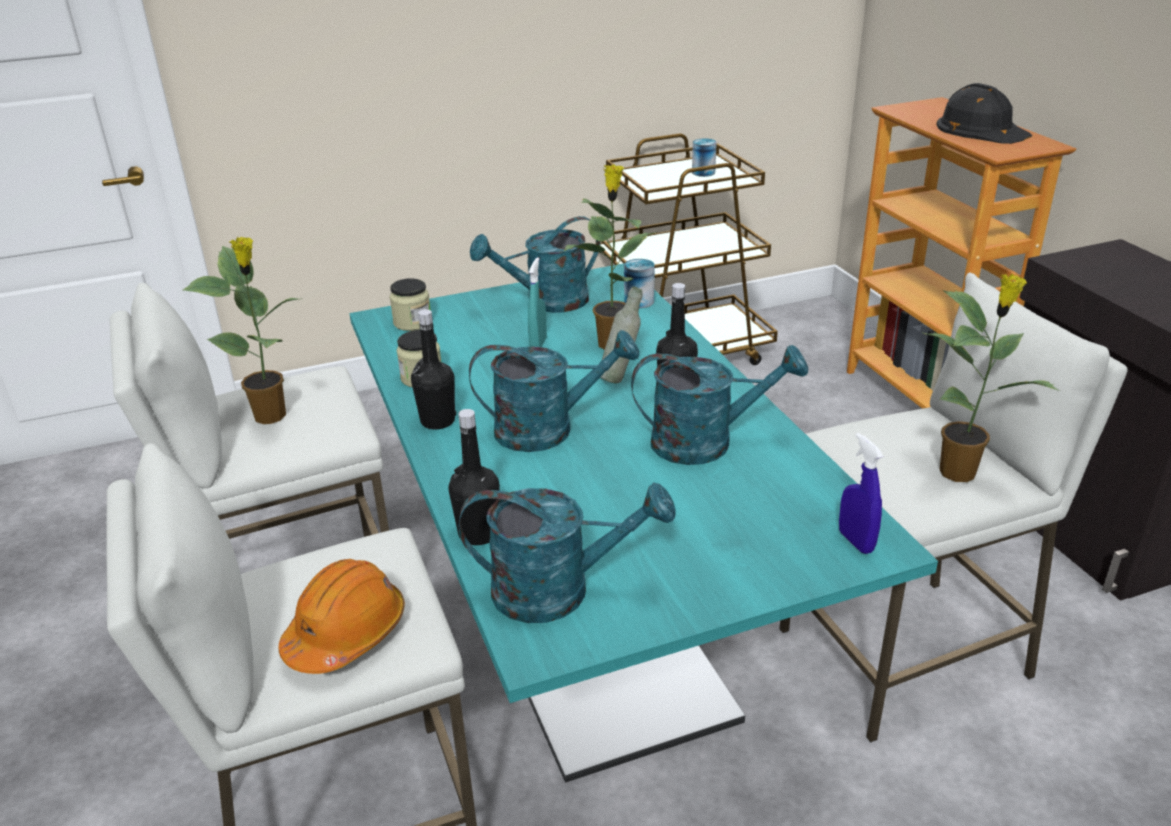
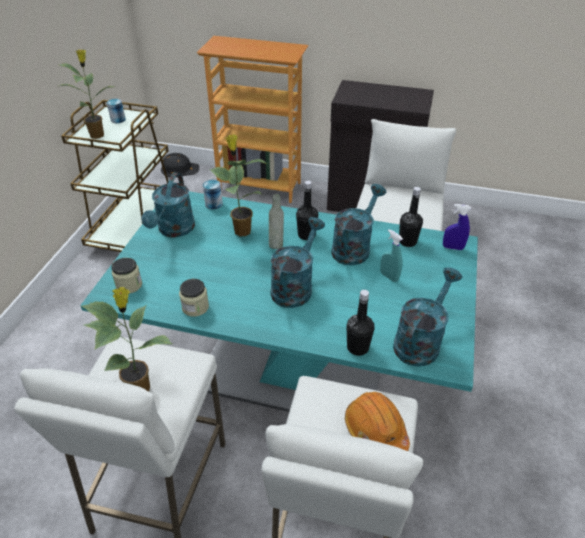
camera: 55 degrees left, 10 degrees up
(437, 421) = (246, 319): black bottle -> black bottle (407, 241)
(538, 344) = (212, 253): turquoise spray bottle -> turquoise spray bottle (389, 276)
(960, 472) = (419, 202): potted plant -> potted plant (98, 135)
(981, 129) = (261, 48): black hard hat -> black hard hat (179, 169)

